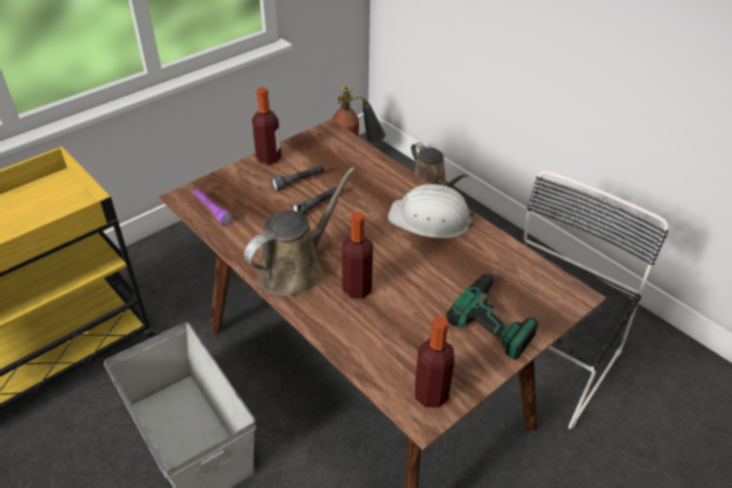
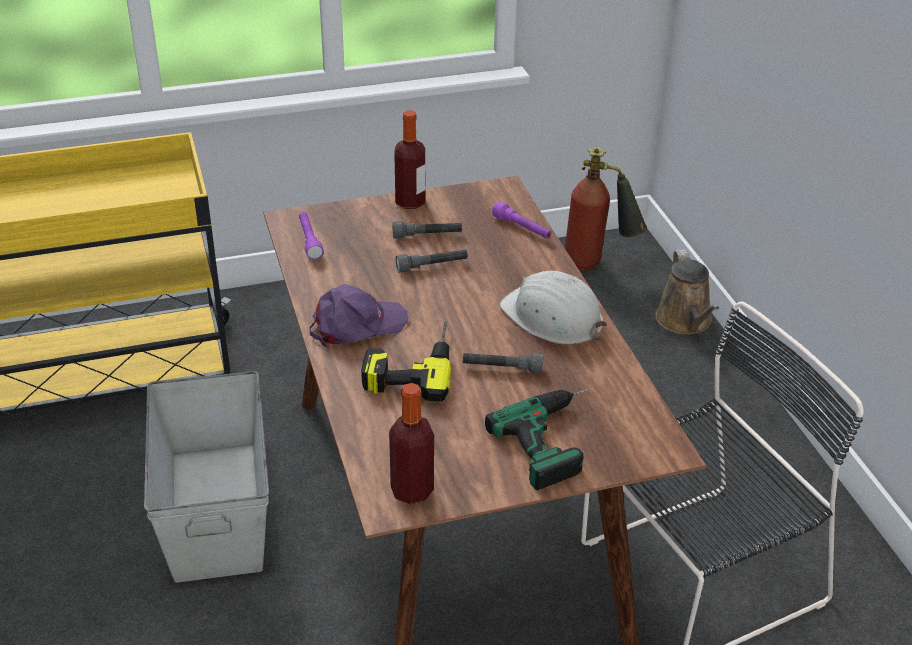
camera: 25 degrees right, 5 degrees down
(295, 270) = (356, 325): brown watering can -> purple cap
(357, 289) = (410, 365): bottle -> power drill
(362, 157) = (522, 228): none -> purple flashlight
(424, 270) = (502, 368): none -> grey flashlight

